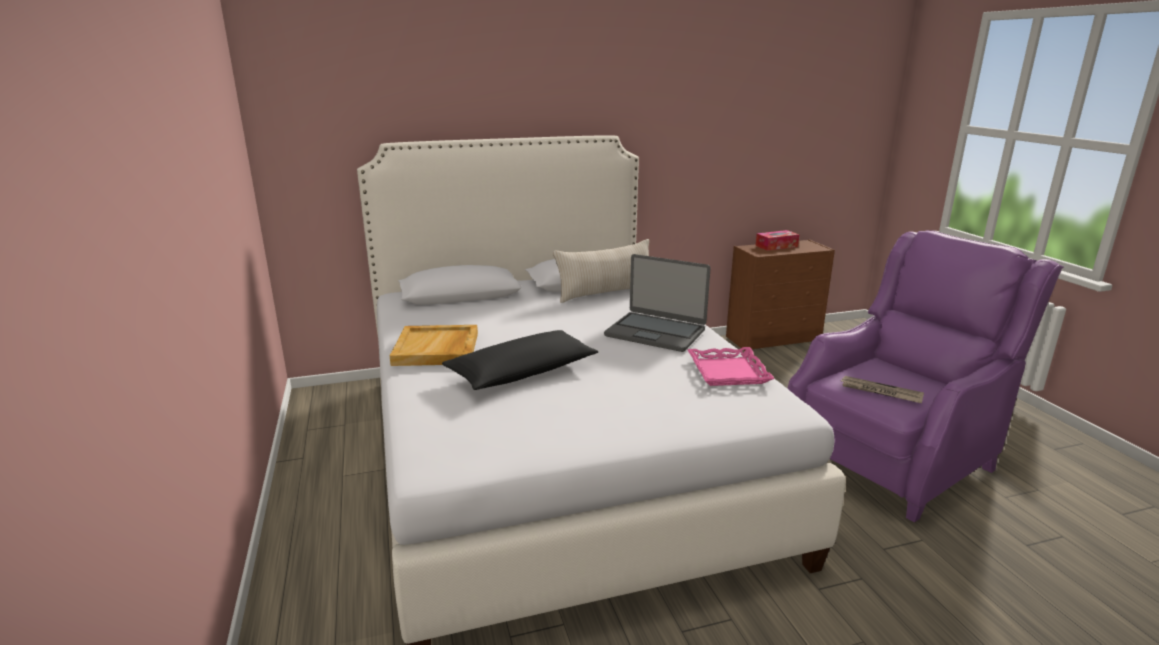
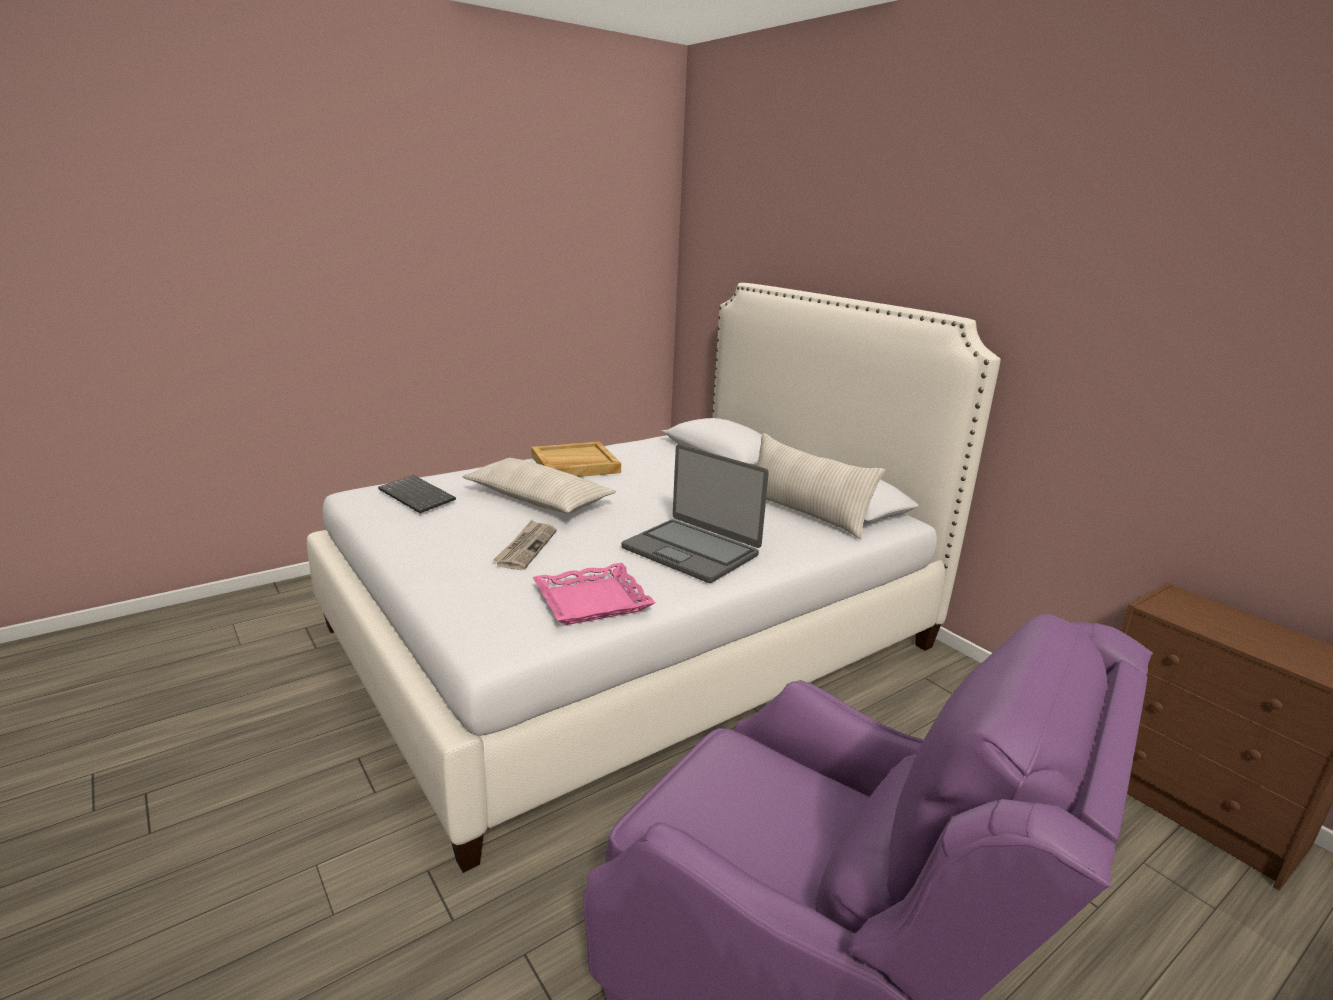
camera: 70 degrees right, 0 degrees up
(477, 427) = (418, 496): none -> keyboard
(522, 372) = (538, 500): black pillow -> beige pillow
(655, 332) = (691, 551): laptop -> laptop turned 60 degrees counterclockwise
(776, 246) = (1250, 625): tissue box -> none
(880, 392) = (716, 796): newspaper -> newspaper (526, 547)

